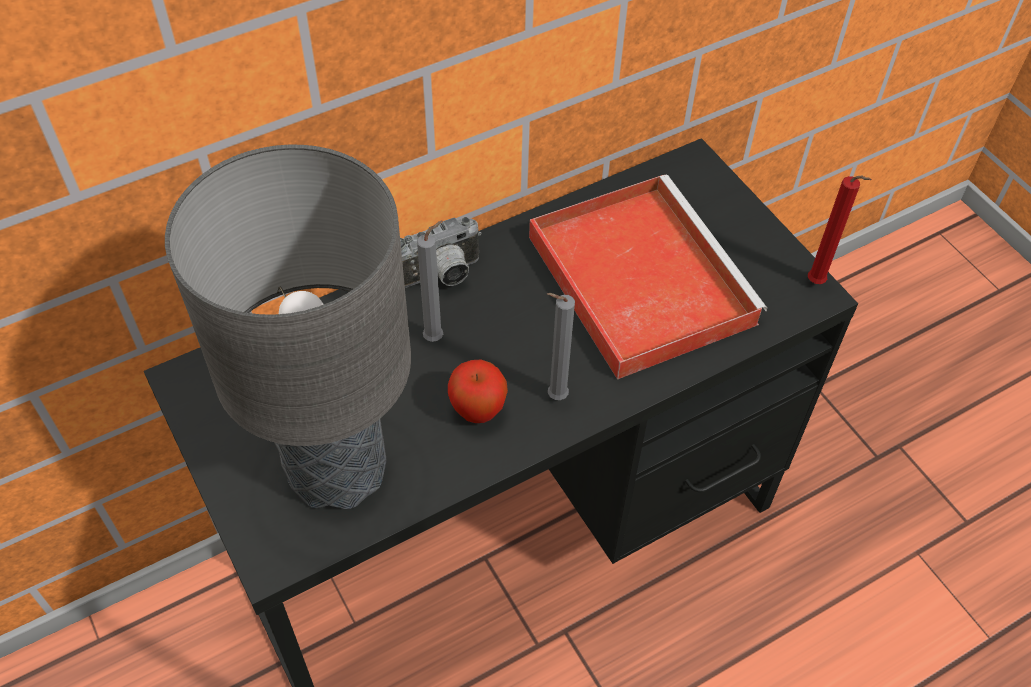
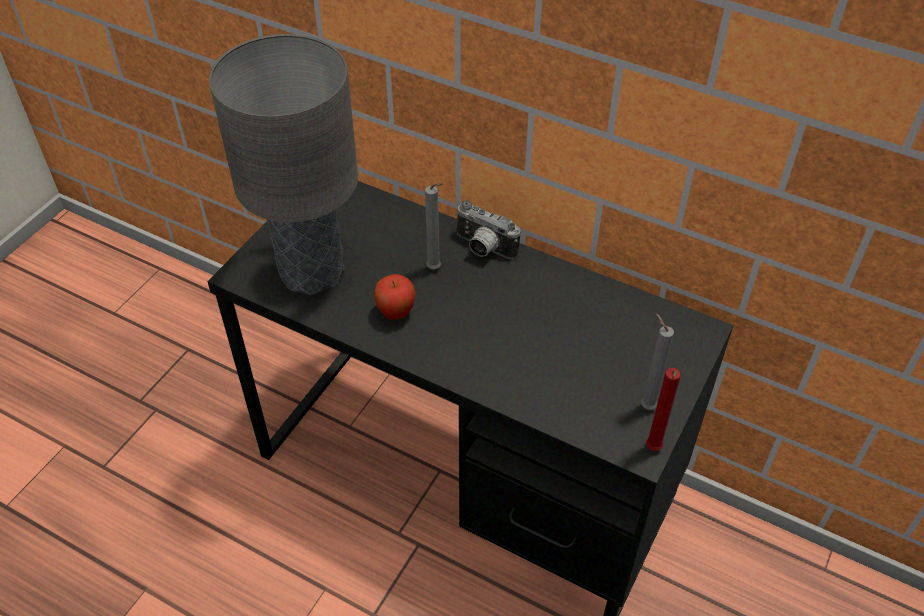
camera: 60 degrees right, 5 degrees down
(554, 397) = (434, 344): grey candle -> grey candle (646, 405)
(637, 277) = (567, 343): red tray -> none

